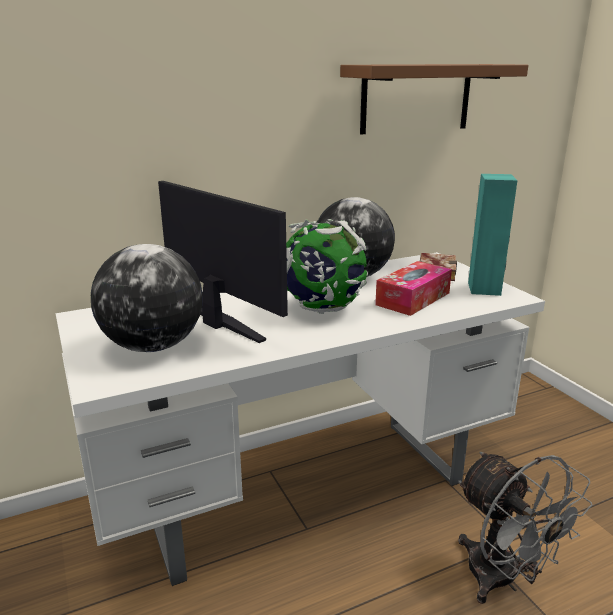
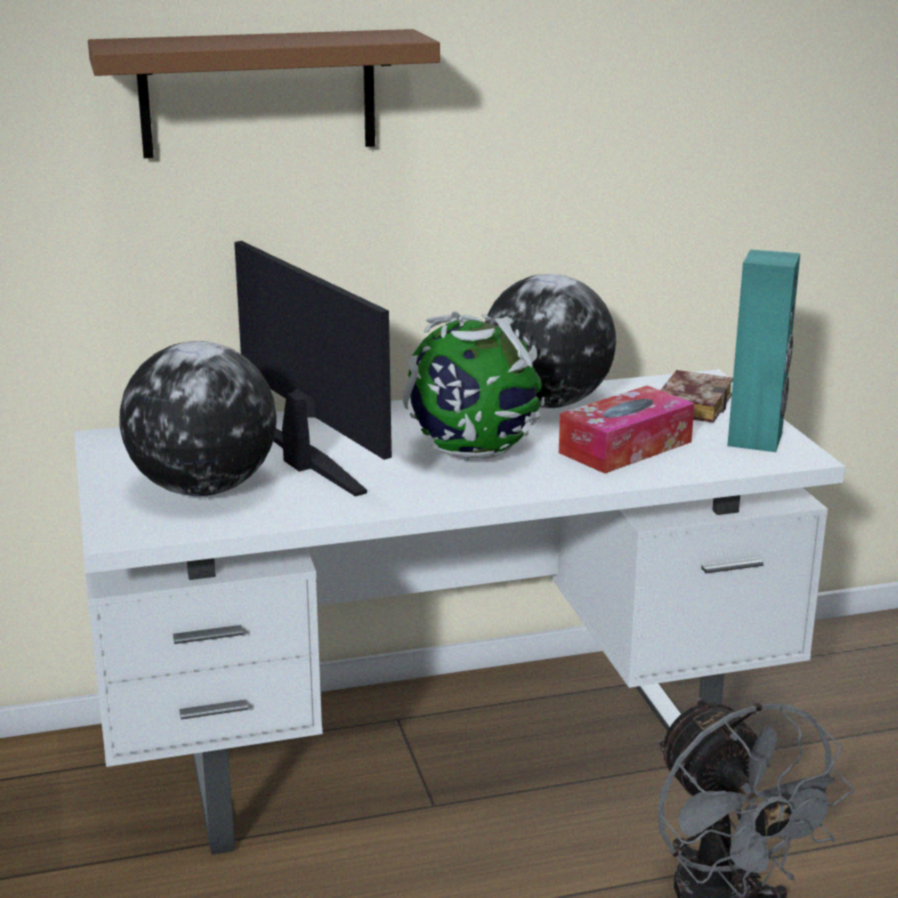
camera: 10 degrees right, 0 degrees up
(416, 98) = (676, 109): brown shelf -> brown shelf (258, 93)

